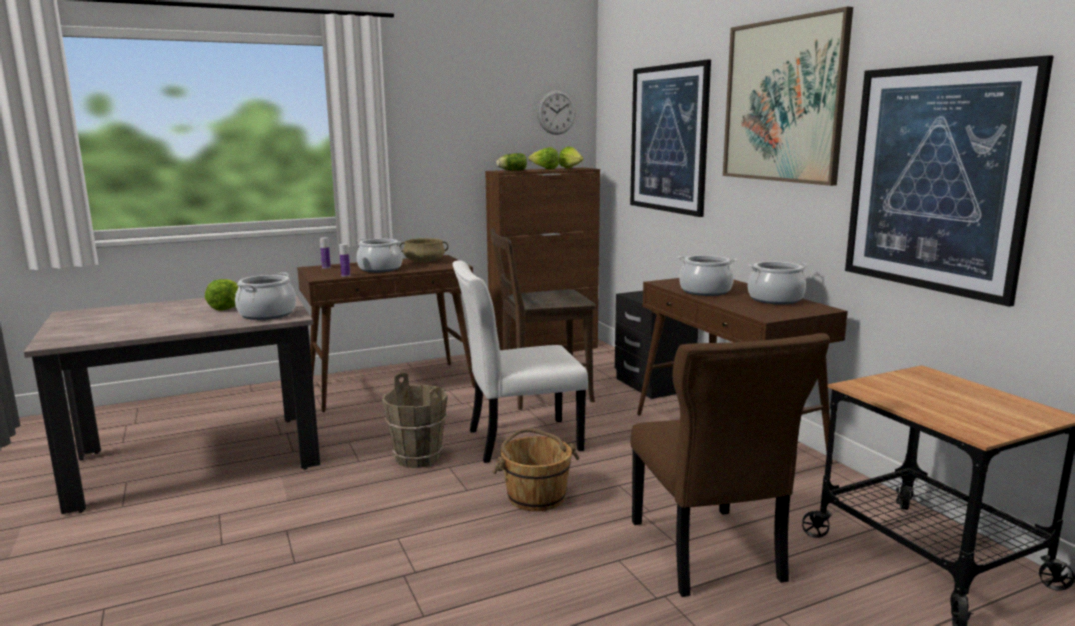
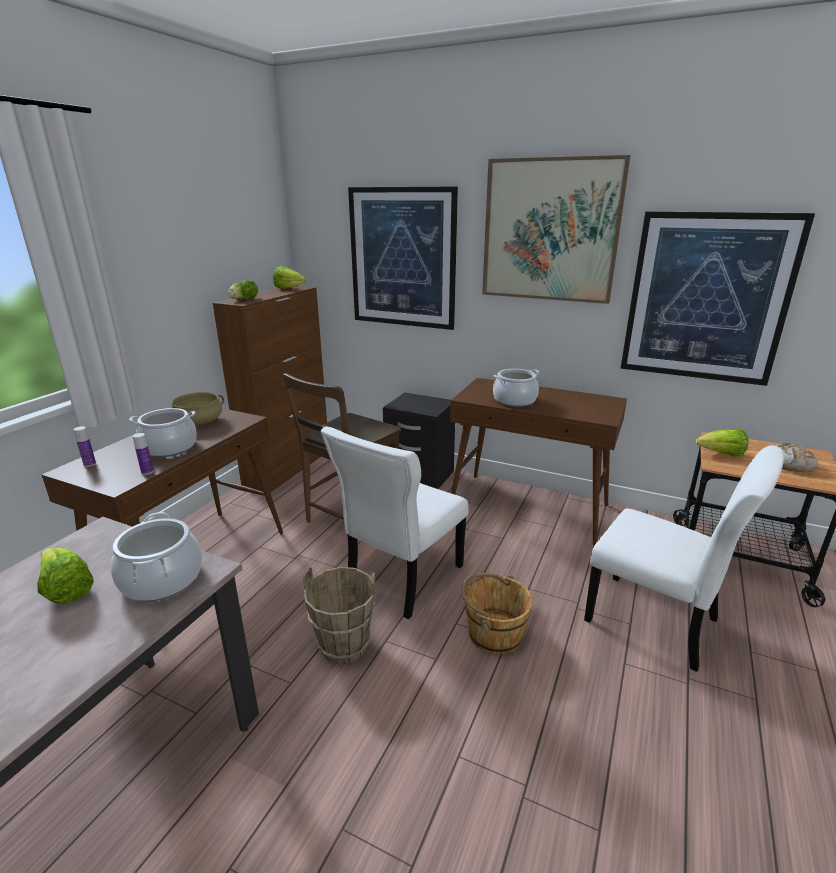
camera: 40 degrees left, 10 degrees up
(544, 169) = (267, 293): lettuce -> lettuce (721, 454)
(556, 112) = (259, 230): wall clock -> none
(707, 554) = (657, 622): brown chair -> white chair
(775, 299) = (570, 398): cooking pot -> none
(970, 409) = (789, 464): none -> bread

